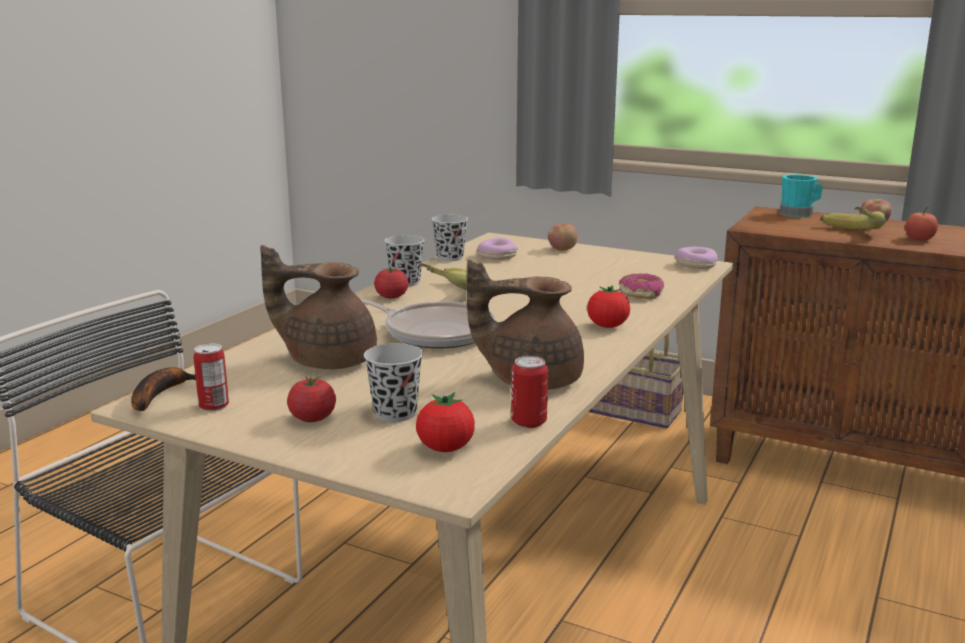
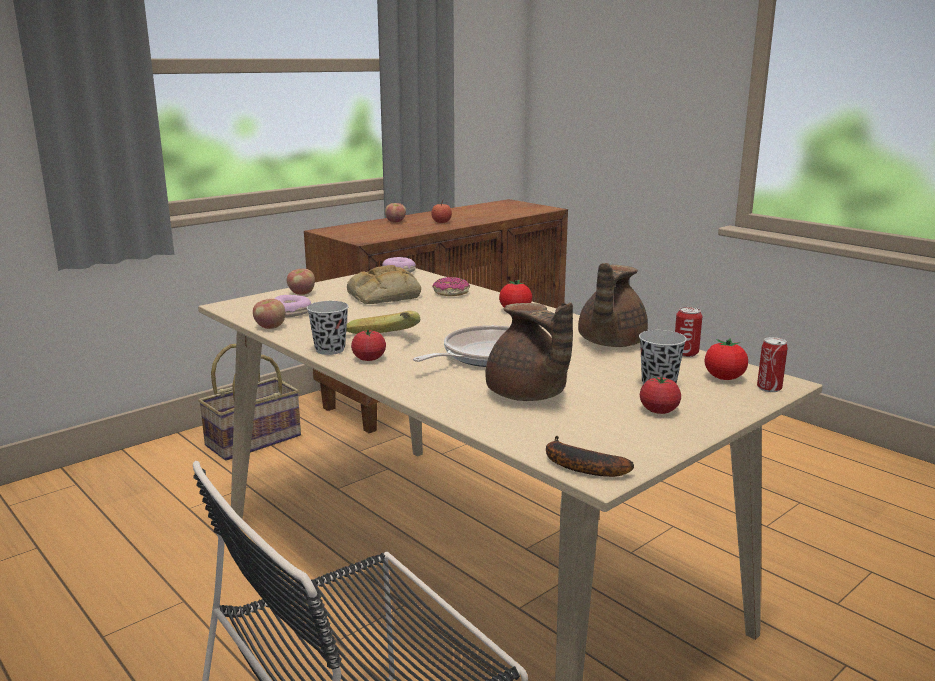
camera: 70 degrees left, 0 degrees up
(214, 406) = (617, 444): can -> can (769, 388)
(328, 360) = (527, 395): brown teapot -> brown teapot turned 60 degrees counterclockwise
(450, 258) = (270, 327): black cup -> apple
(592, 273) = (383, 296): none -> bread
(799, 213) = (343, 227): turquoise mug -> none
(847, 234) = (410, 229): banana -> none

